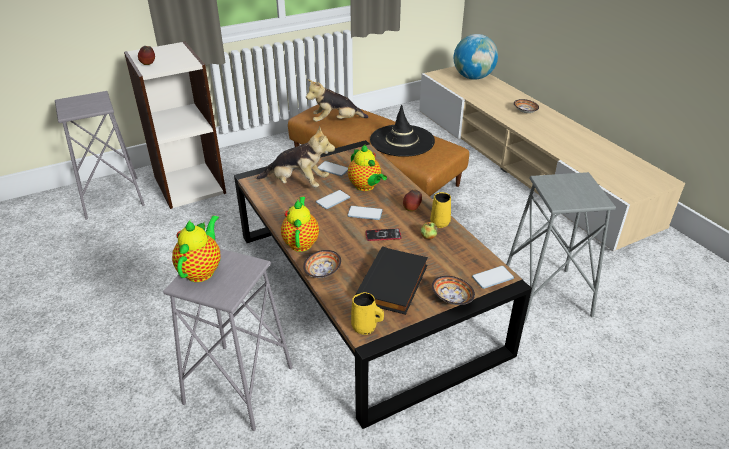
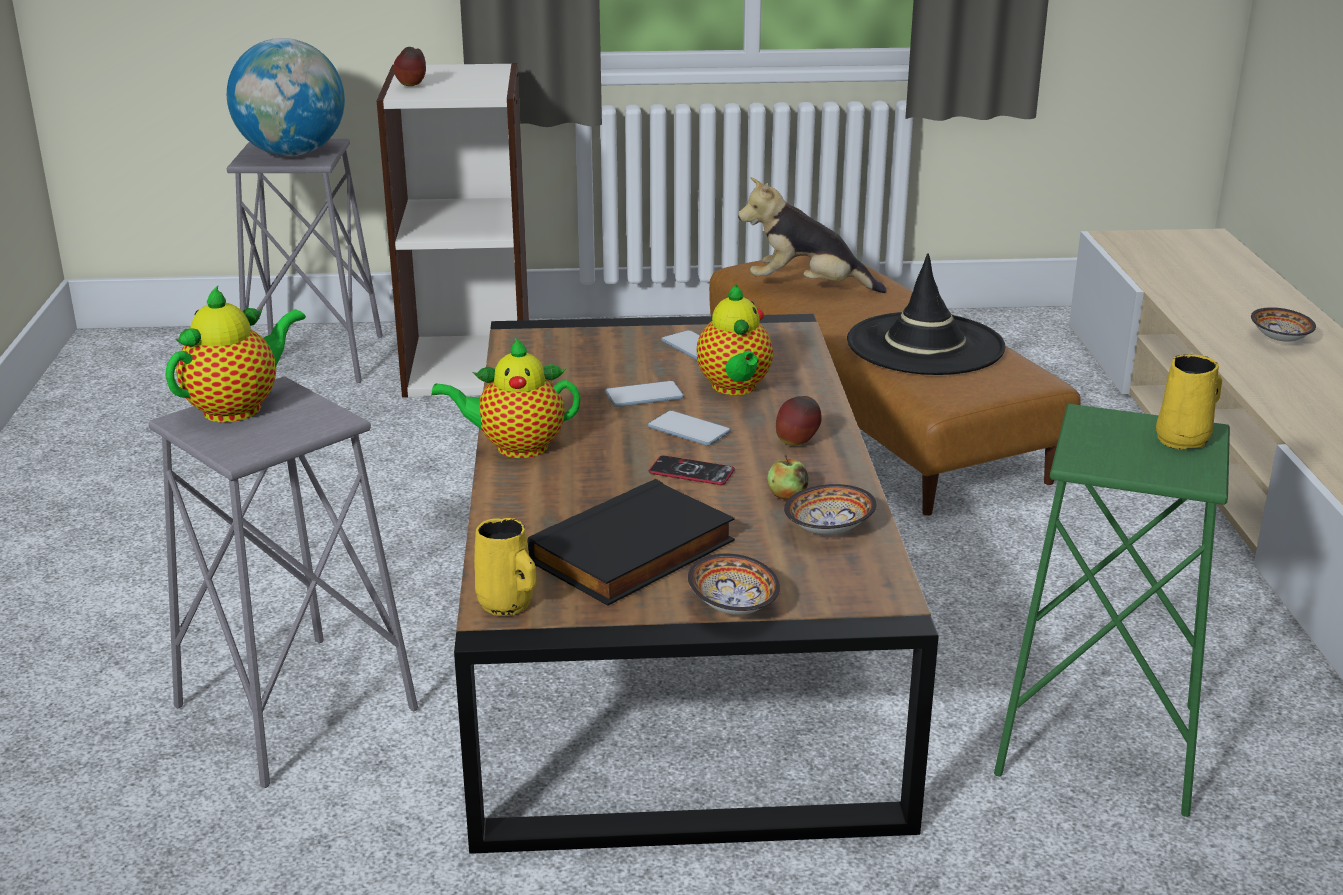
camera: 25 degrees right, 10 degrees down
(297, 183) = (599, 357): plush toy -> none
(301, 242) = (515, 447): teapot -> teapot turned 120 degrees counterclockwise
(321, 272) = (508, 501): bowl -> bowl (826, 529)
(440, 222) = (839, 478): yellow mug -> yellow mug (1184, 439)
(473, 77) = (1205, 256): globe -> globe (292, 154)
(492, 278) = (861, 595): phone -> none
(546, 295) = (1098, 742): grey stool -> green stool

